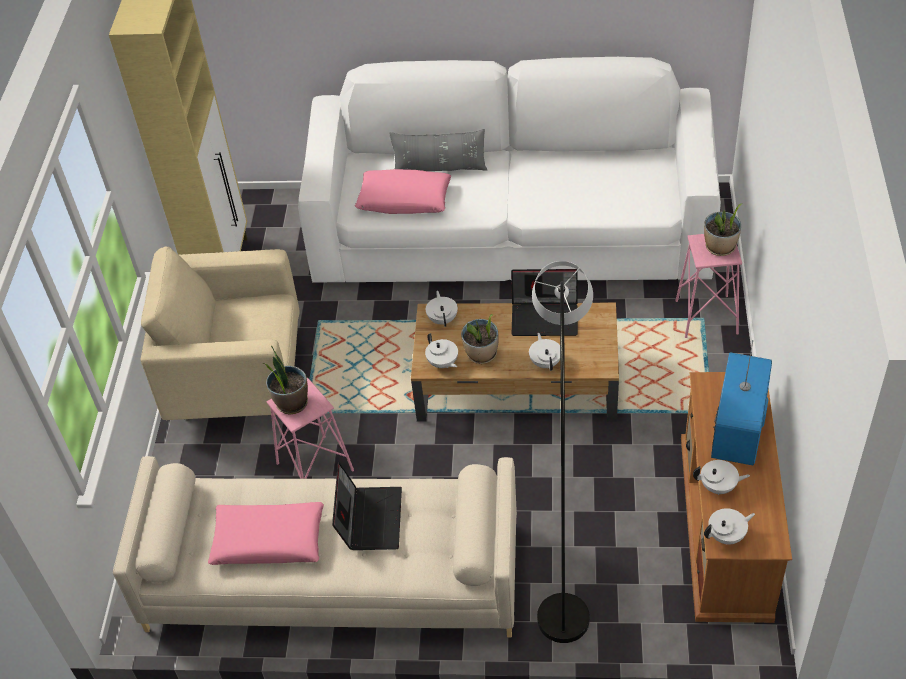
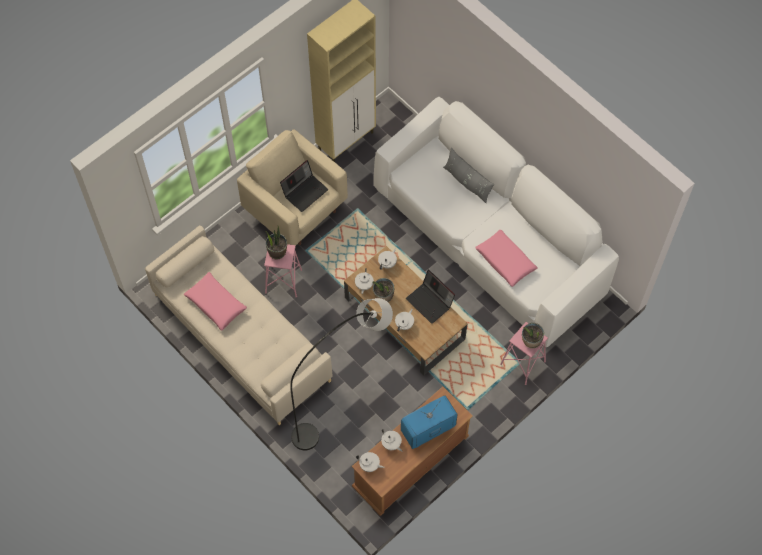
camera: 40 degrees right, 15 degrees up
(369, 518) = (259, 330): laptop -> laptop (305, 191)
(404, 200) = (432, 186): pink pillow -> pink pillow (505, 261)

